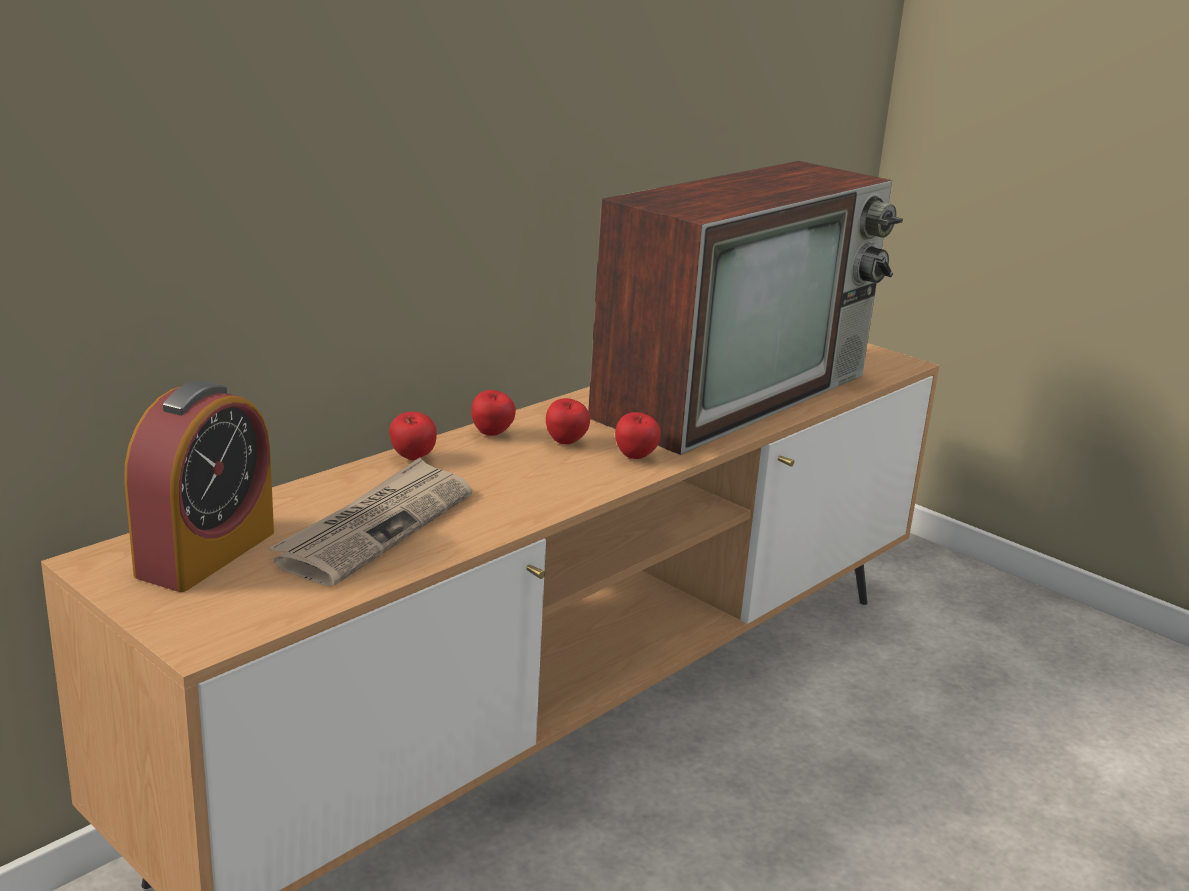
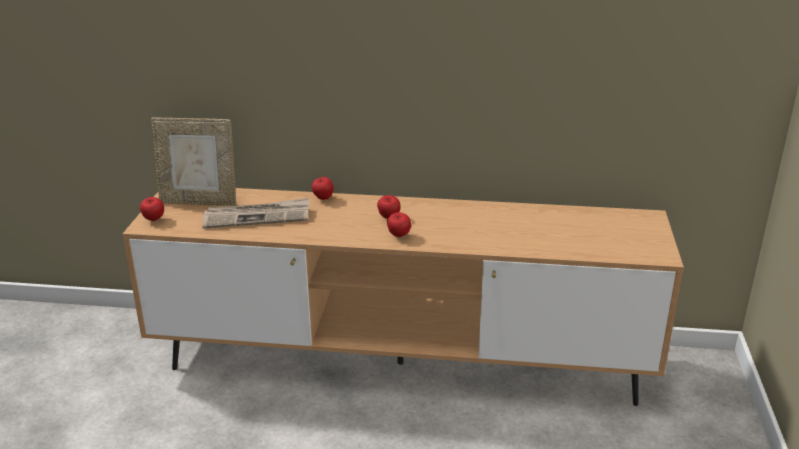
camera: 55 degrees right, 5 degrees up
(206, 553) = (199, 202): alarm clock -> picture frame
(492, 435) = (371, 202): apple -> apple (153, 220)
(735, 393) = (518, 230): television -> none

